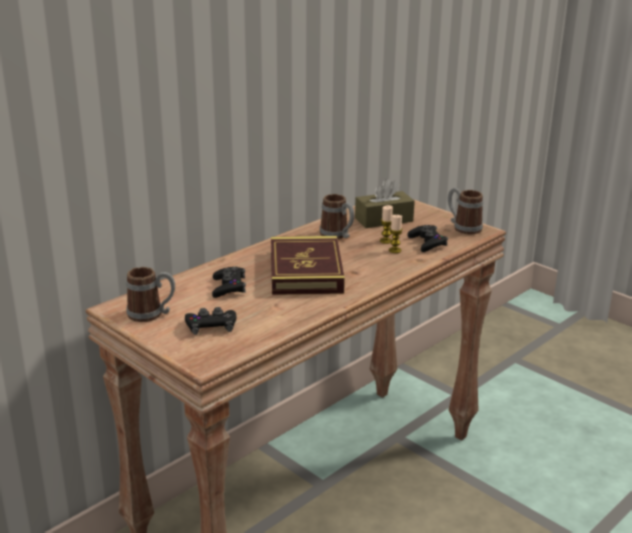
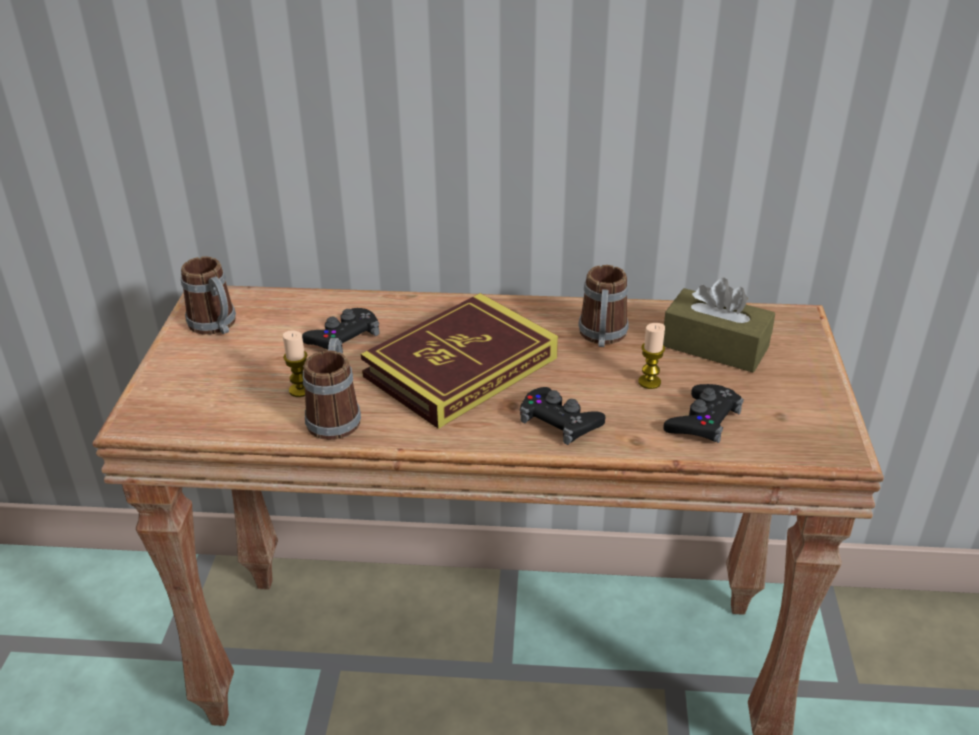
camera: 50 degrees right, 10 degrees up
(211, 326) = (231, 378): black game controller -> black game controller (559, 422)
(394, 250) = (631, 404): candle -> candle (300, 390)
(463, 227) = (815, 426): mug -> mug (335, 415)

